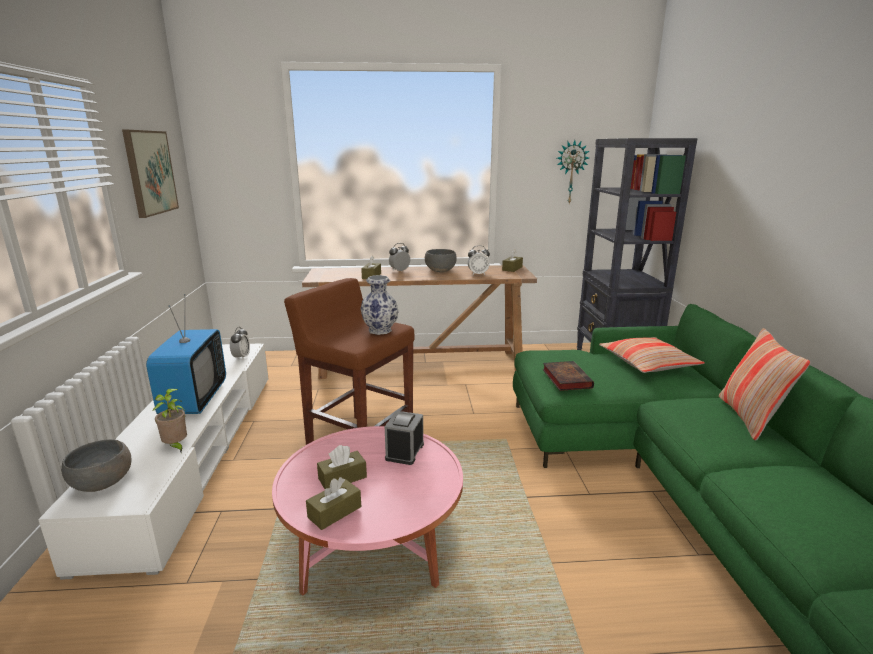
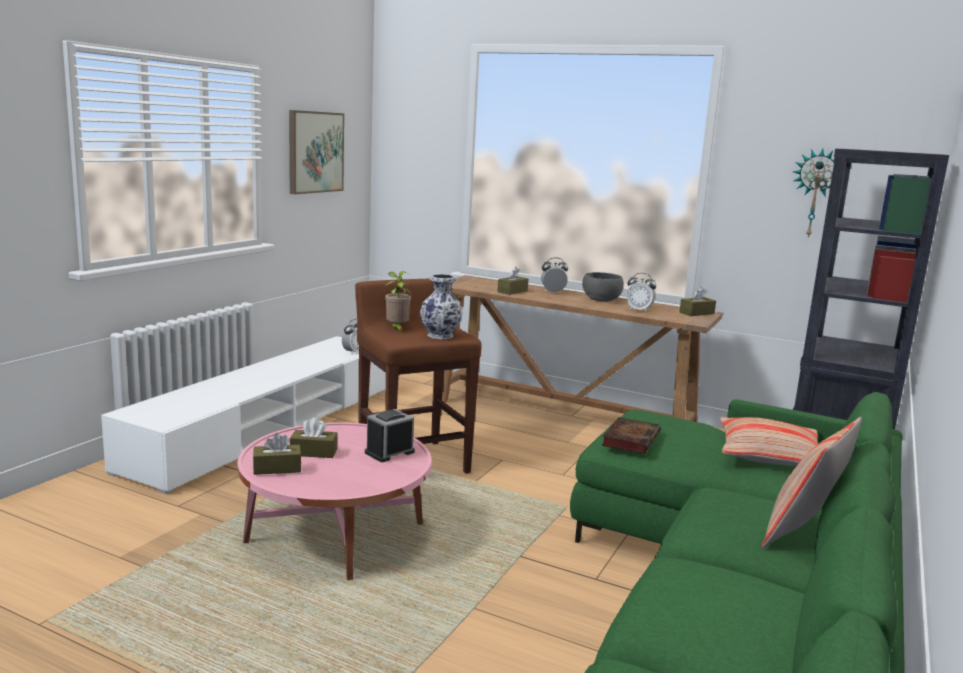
camera: 30 degrees right, 5 degrees down
(102, 482) = (157, 406): grey bowl -> none
(176, 447) = (227, 400): potted plant -> potted plant (397, 329)
(194, 399) = (277, 373): television -> none

